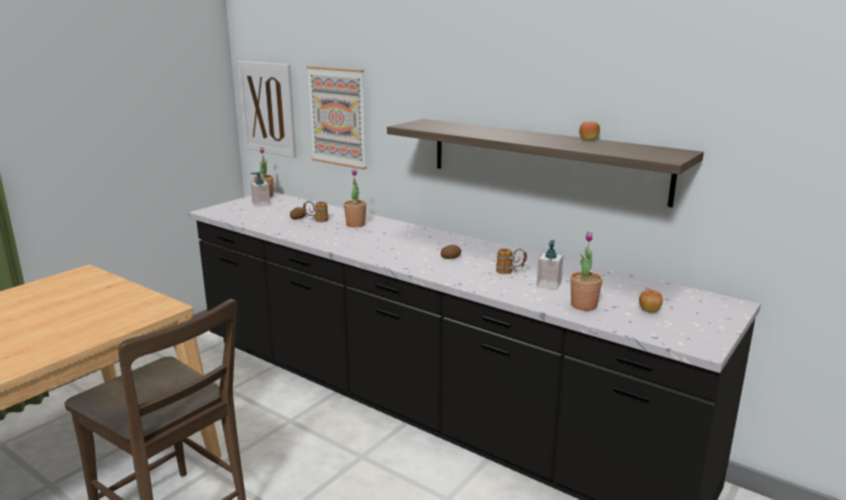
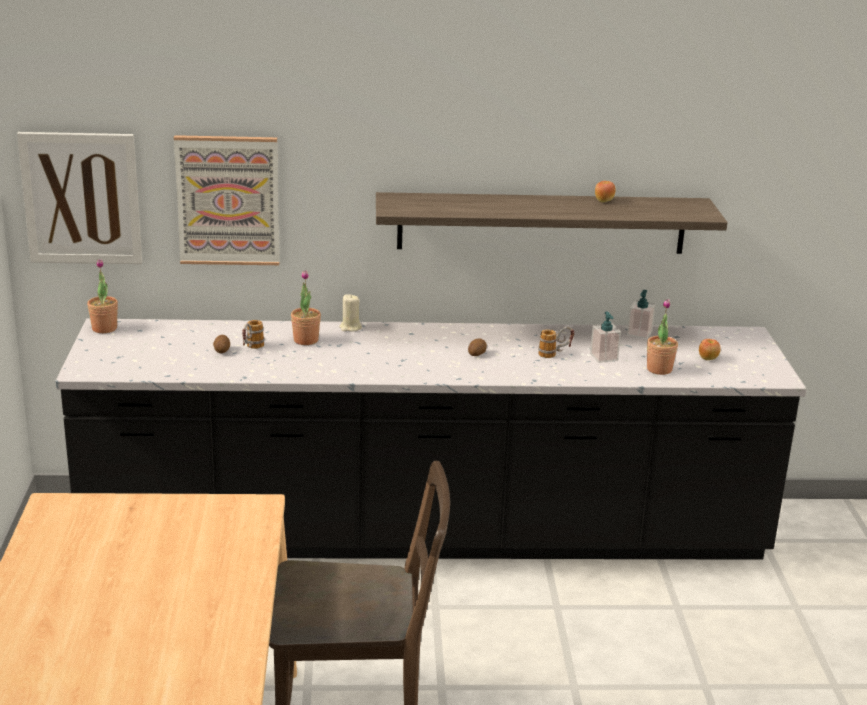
camera: 40 degrees left, 5 degrees up
(261, 204) = (127, 342): soap dispenser -> soap dispenser (639, 333)
(397, 224) = (350, 328): none -> beige candle

